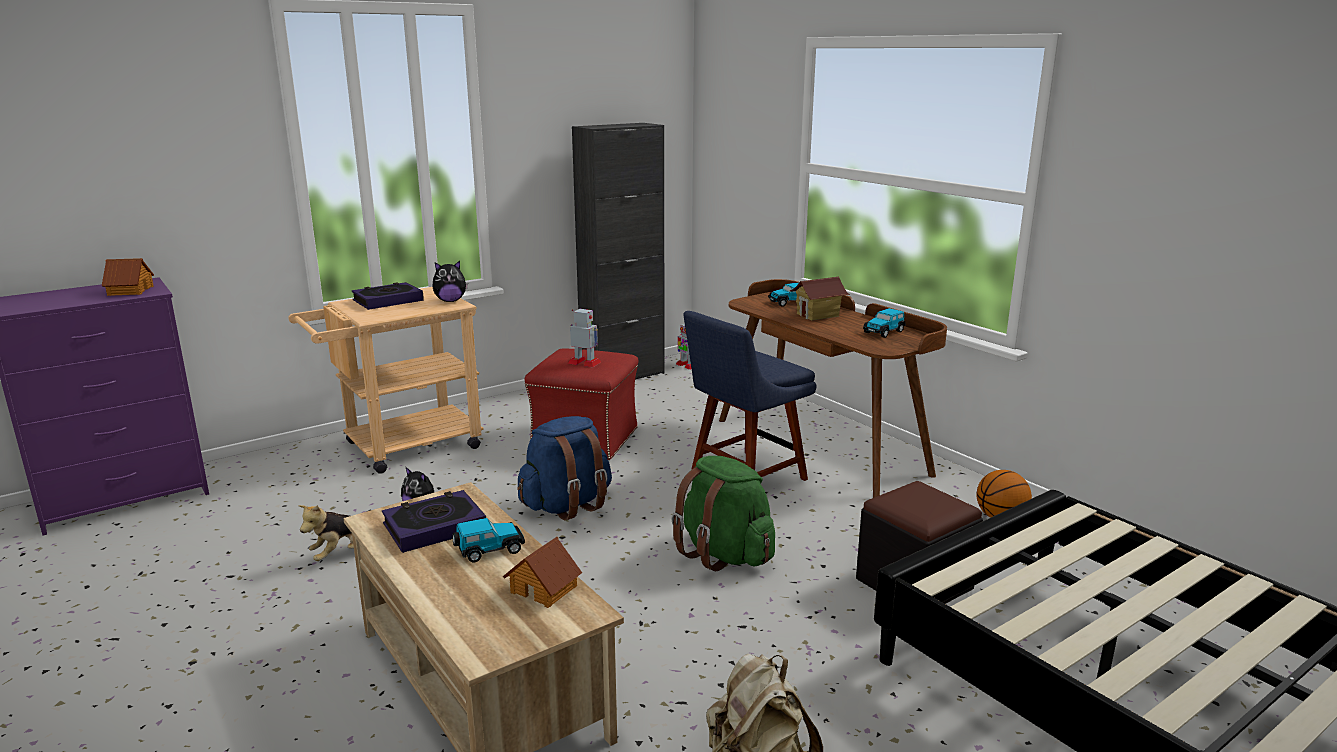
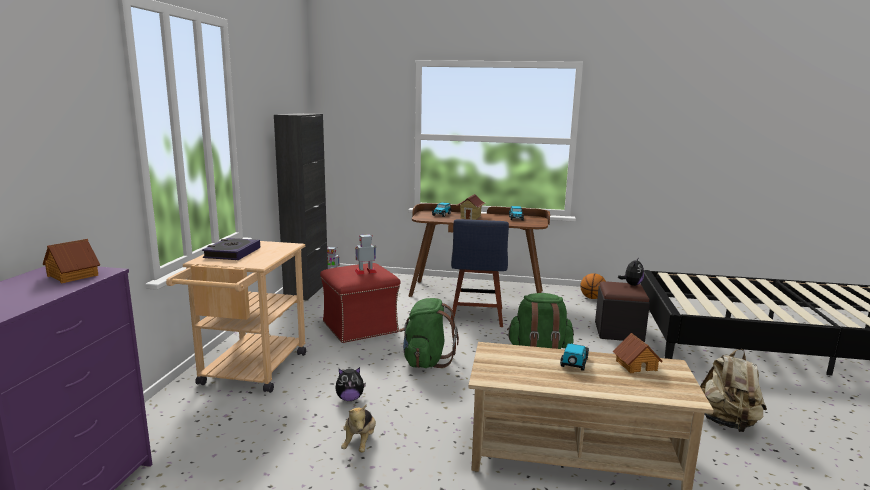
camera: 45 degrees left, 5 degrees down
(434, 527) = (524, 366): book -> none
(450, 301) = (279, 244): plush toy -> plush toy (631, 284)
(567, 505) = (426, 361): blue backpack -> green backpack

